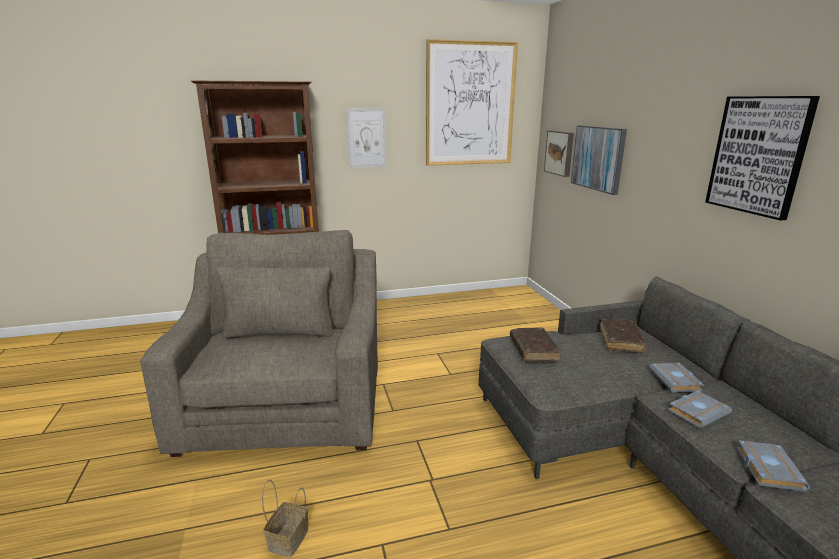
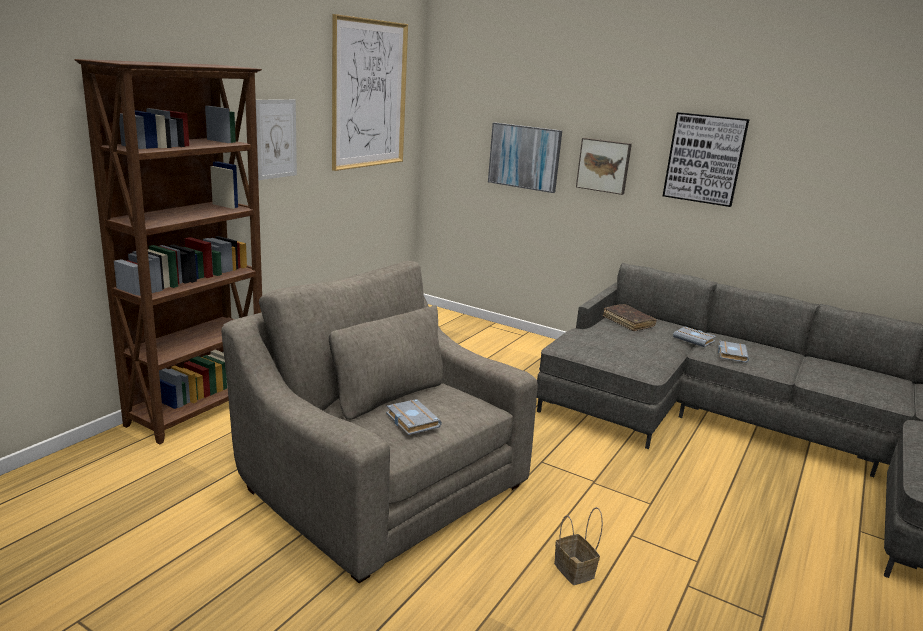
camera: 45 degrees left, 0 degrees up
(533, 350) = (594, 345): brown book -> none
(560, 153) = (463, 150): picture -> picture (604, 165)
(766, 468) = (794, 372): grey book -> grey book (410, 420)

